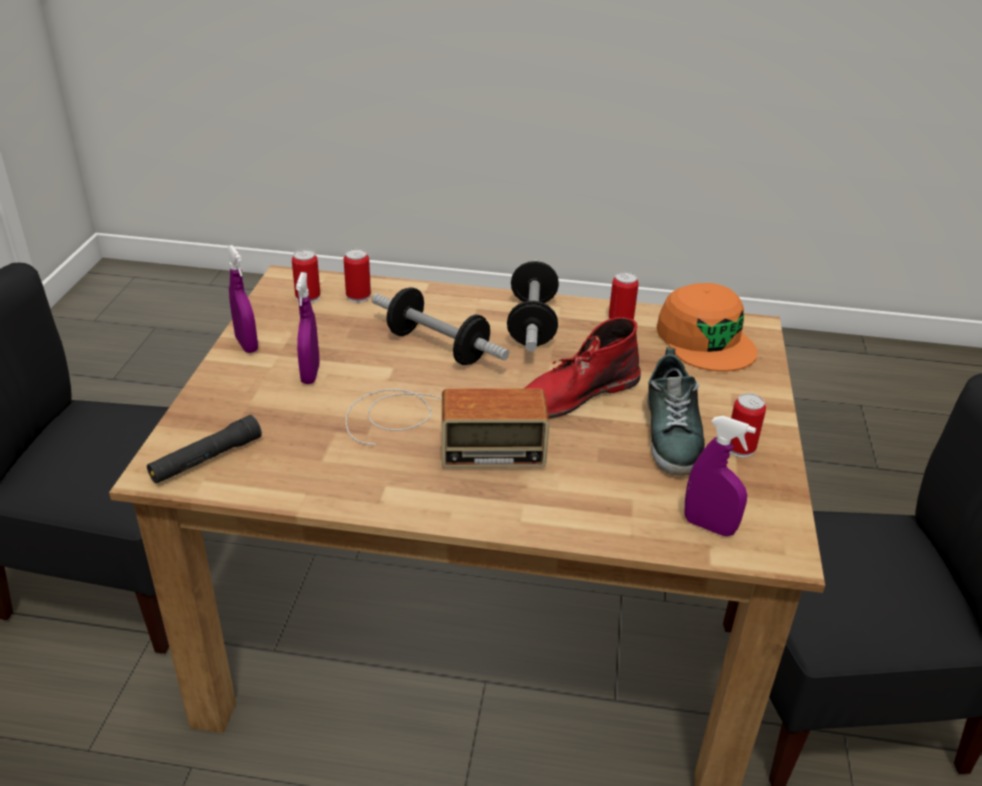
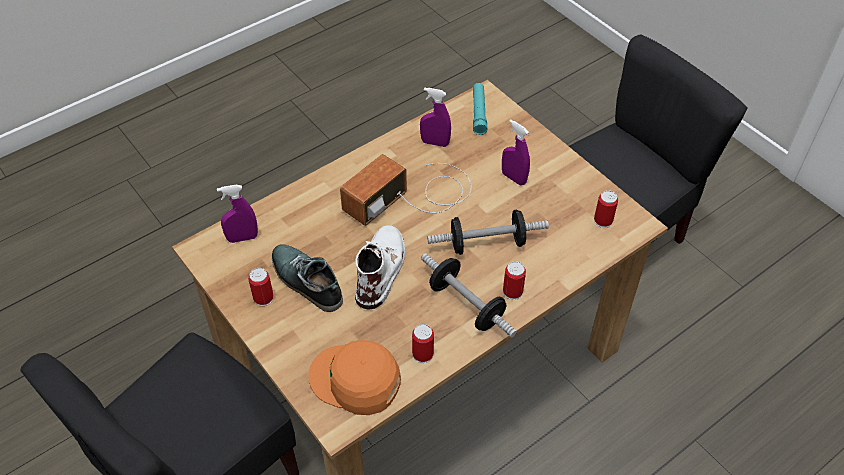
camera: 135 degrees right, 15 degrees up
(206, 459) = (479, 113): black flashlight -> turquoise flashlight
(246, 344) = (570, 169): purple spray bottle -> purple spray bottle (435, 143)
(358, 296) = (582, 244): can -> can (512, 292)
(574, 394) = (380, 268): red boot -> white boot

